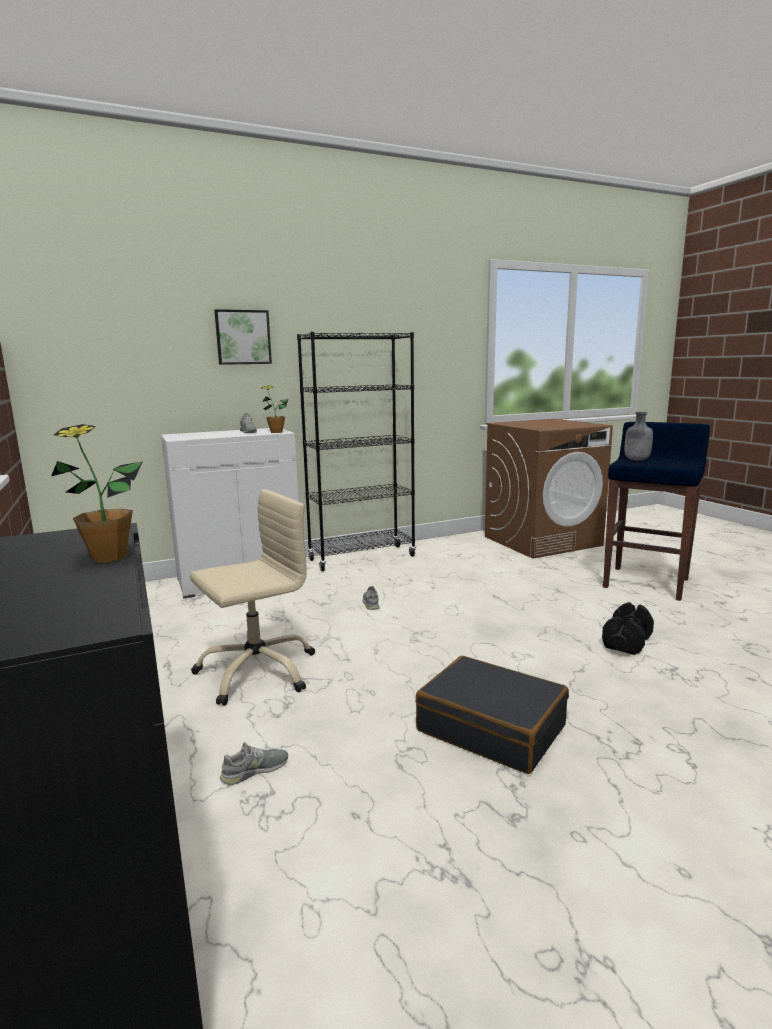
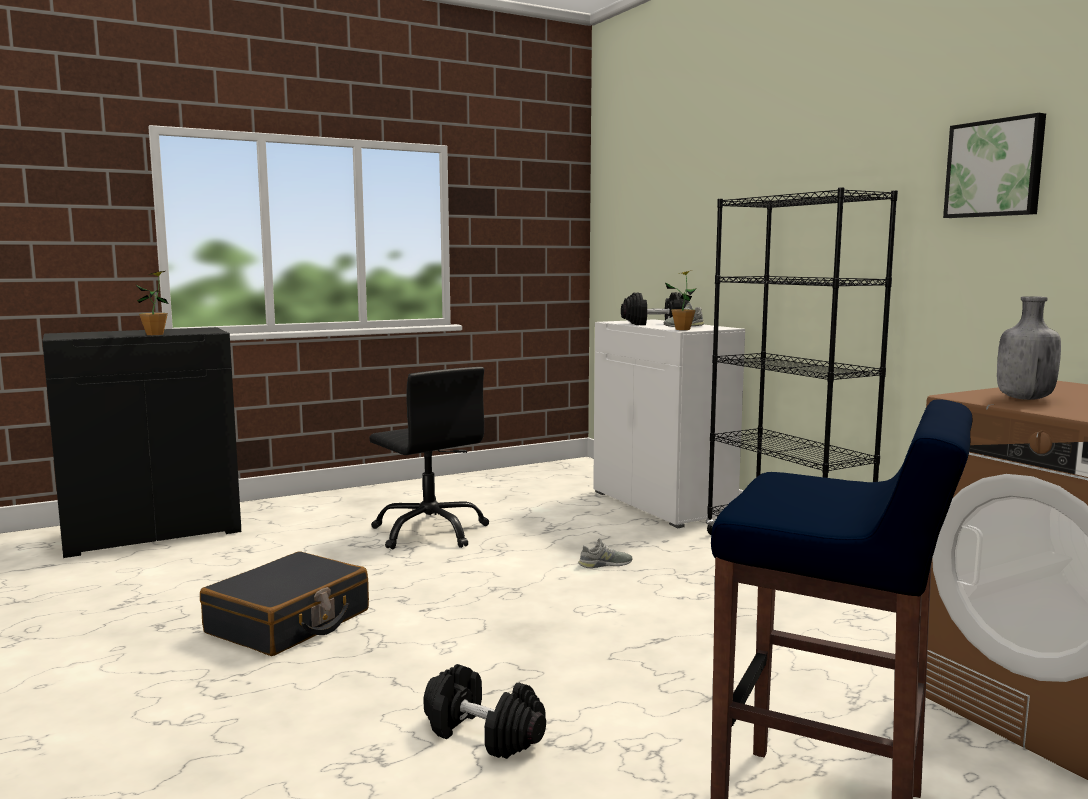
camera: 85 degrees right, 5 degrees down
(217, 434) = (655, 324): none -> black dumbbell
(243, 337) = (729, 209): picture -> picture (995, 168)
(255, 770) = (279, 545): grey shoe -> none
(257, 671) = (430, 532): beige office chair -> black office chair
(636, 460) = (829, 485): grey bottle -> grey bottle (1023, 398)

